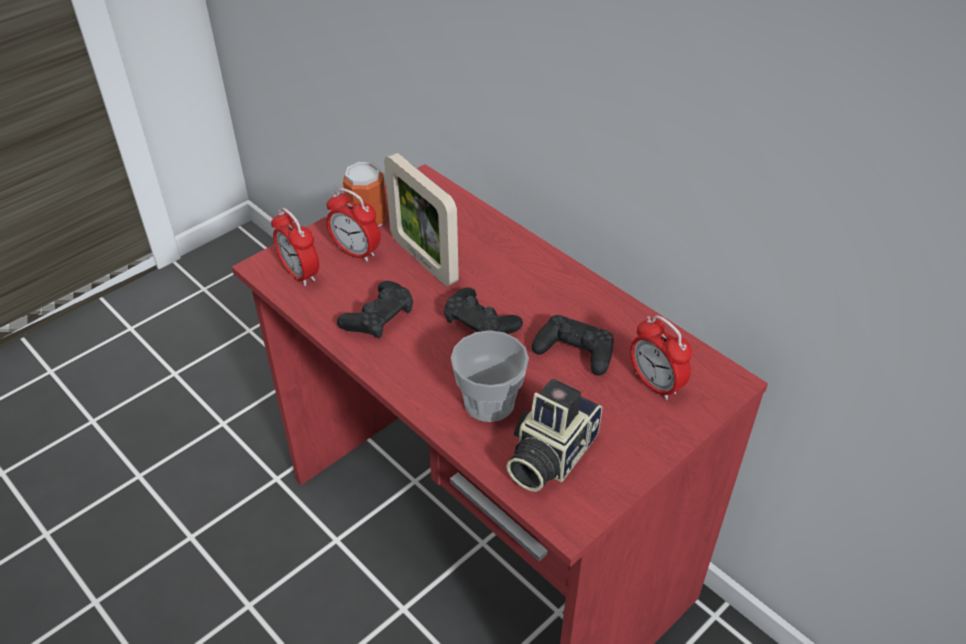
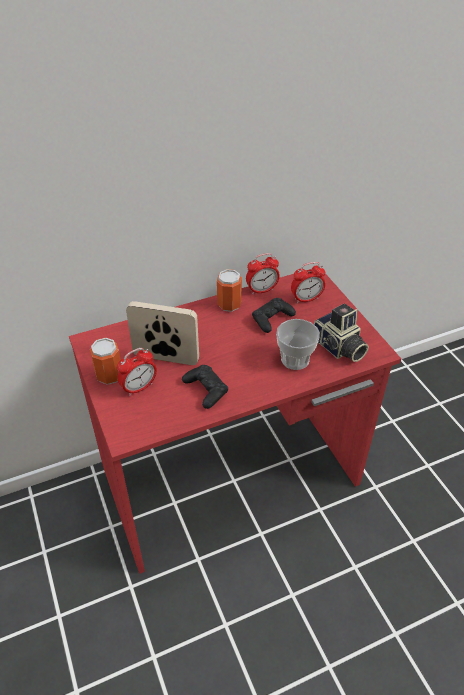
camera: 70 degrees left, 0 degrees up
(300, 274) = (143, 420): alarm clock -> alarm clock (262, 290)
(423, 260) = (166, 358): picture frame -> picture frame turned 150 degrees counterclockwise
(480, 323) = (233, 347): black game controller -> none
(579, 292) = (229, 304): none -> can

